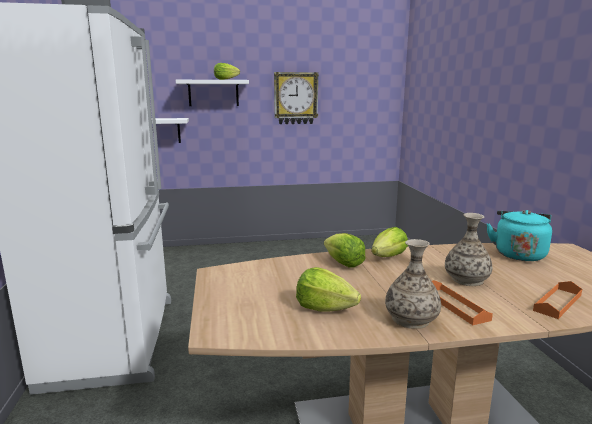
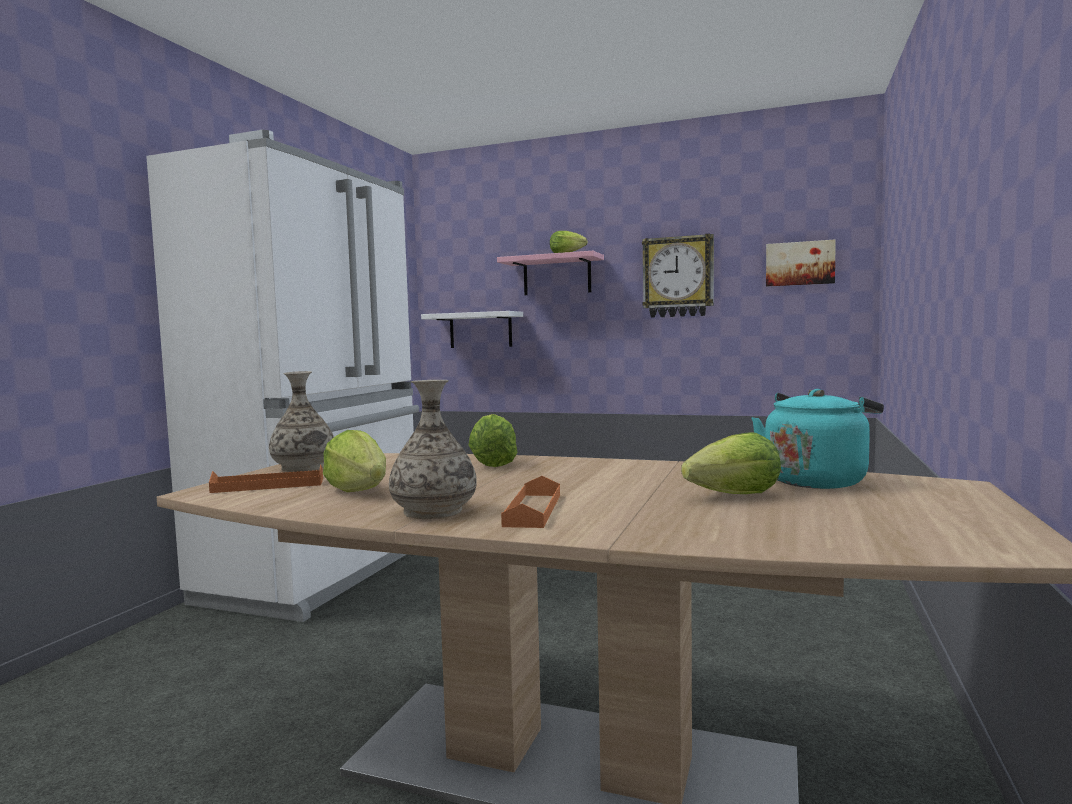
camera: 30 degrees right, 10 degrees down
(213, 93) = (557, 275): white shelf -> pink shelf
(364, 94) = (800, 263): none -> picture
(389, 257) = (574, 465): lettuce -> lettuce (735, 495)
(466, 280) = (630, 493): vase -> vase (303, 467)
(557, 302) = (720, 529): orange tray -> orange tray (268, 485)

